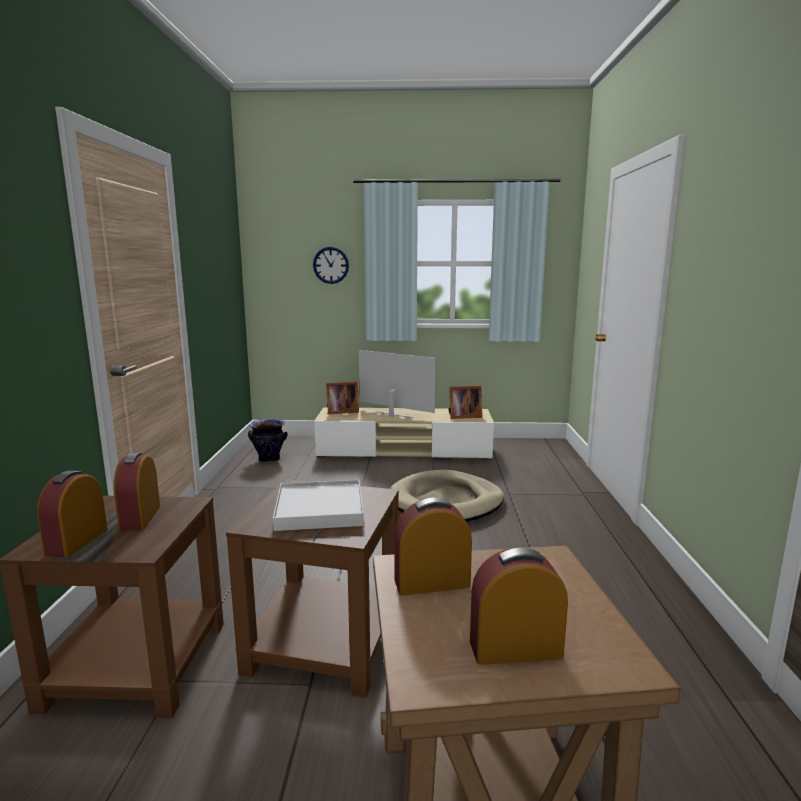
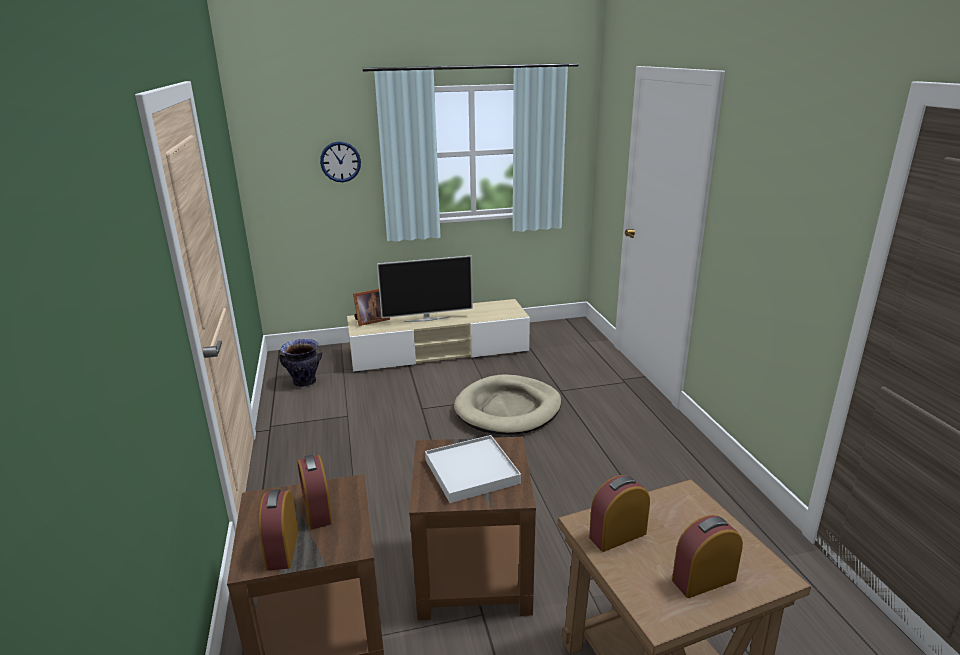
camera: 15 degrees left, 10 degrees up
(393, 415) = (427, 319): television -> television turned 150 degrees clockwise
(463, 416) = (497, 313): picture frame -> none

